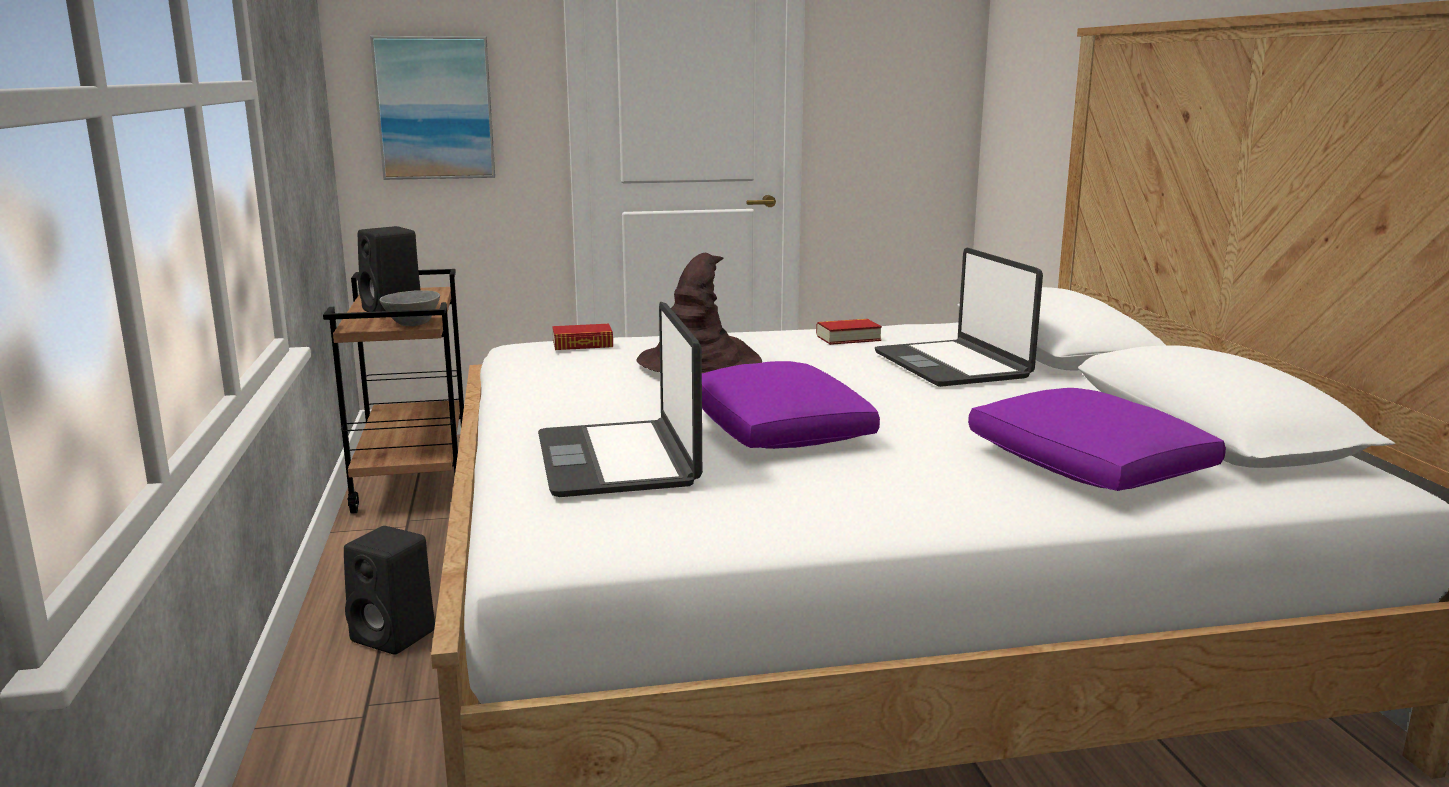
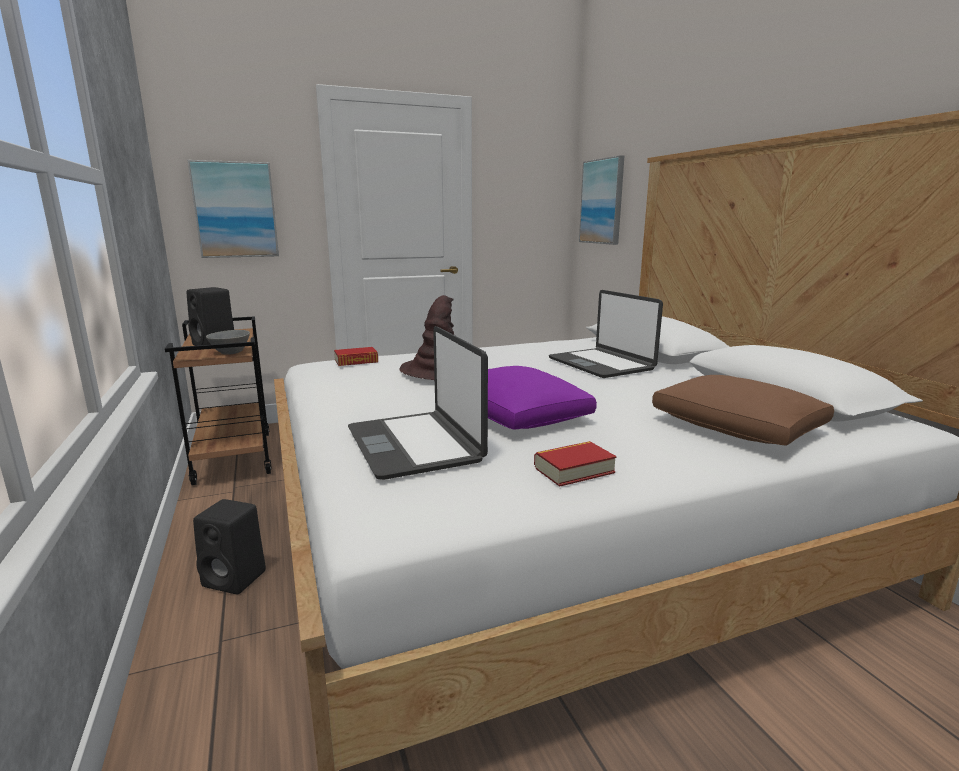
camera: 10 degrees left, 0 degrees up
(848, 338) = (526, 350): book -> book (574, 470)
(1021, 92) = (602, 201): none -> picture
(1089, 467) = (738, 428): purple pillow -> brown pillow

